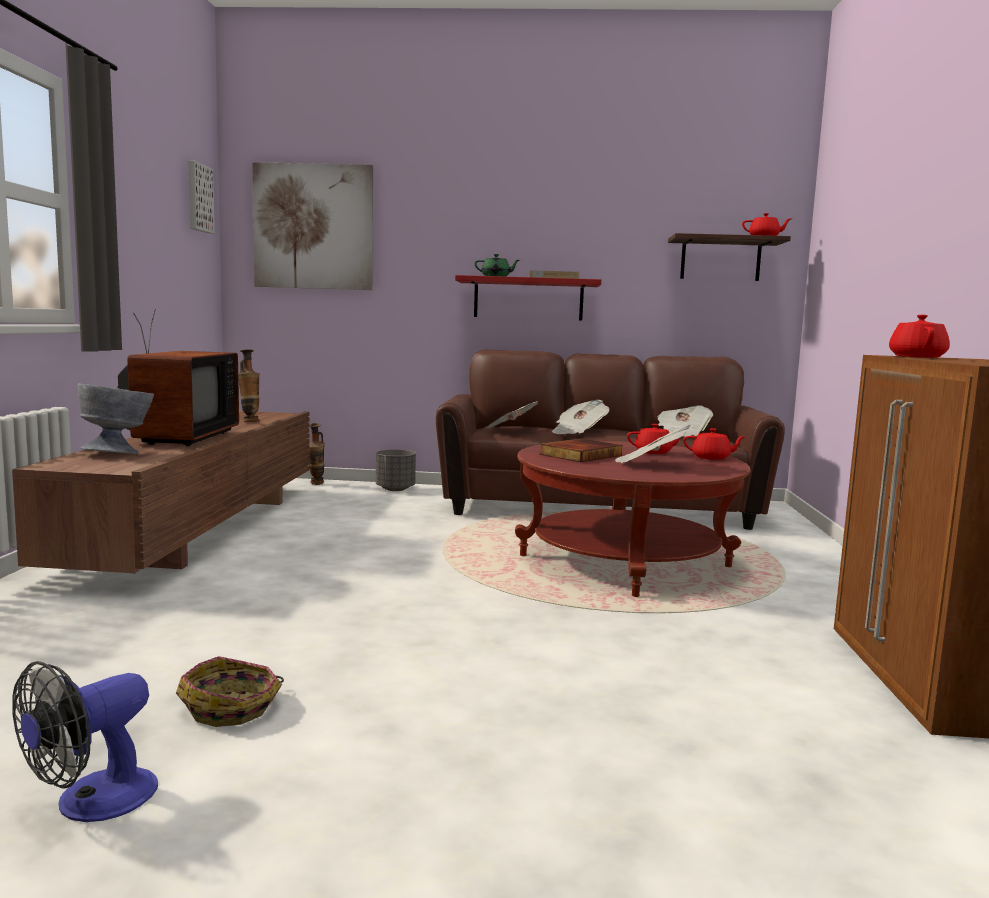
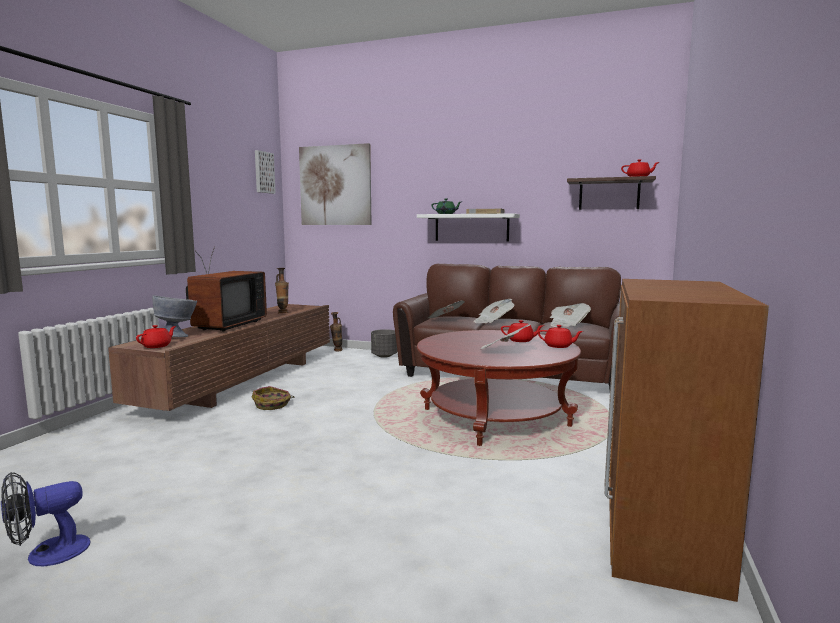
camera: 15 degrees right, 0 degrees up
(233, 707) = (165, 503): basket -> basket (272, 405)
(528, 299) = (471, 227): red shelf -> white shelf
(579, 455) = (462, 342): book -> none
(917, 357) = (652, 282): red teapot -> red teapot (157, 346)

